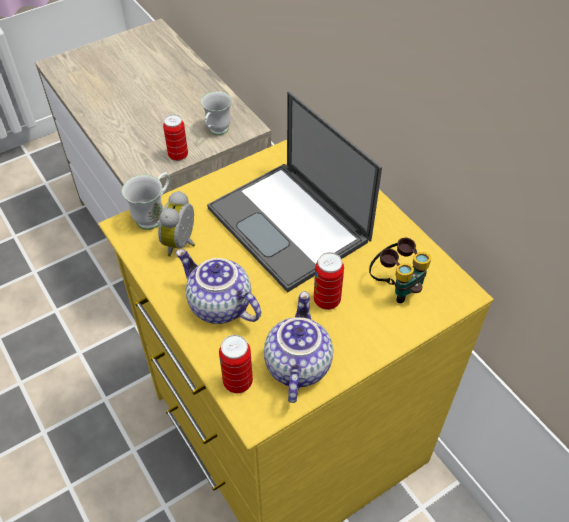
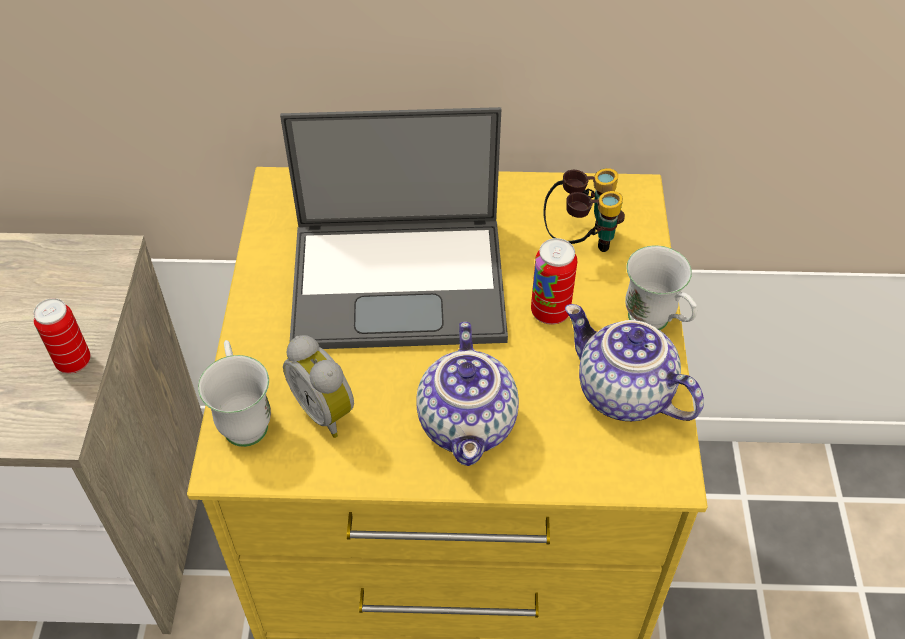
camera: 55 degrees left, 0 degrees up
(216, 132) = (79, 294): white mug -> white mug (656, 324)
(218, 306) = (469, 425): teapot -> teapot turned 75 degrees counterclockwise
(238, 382) = (605, 466): can -> none

